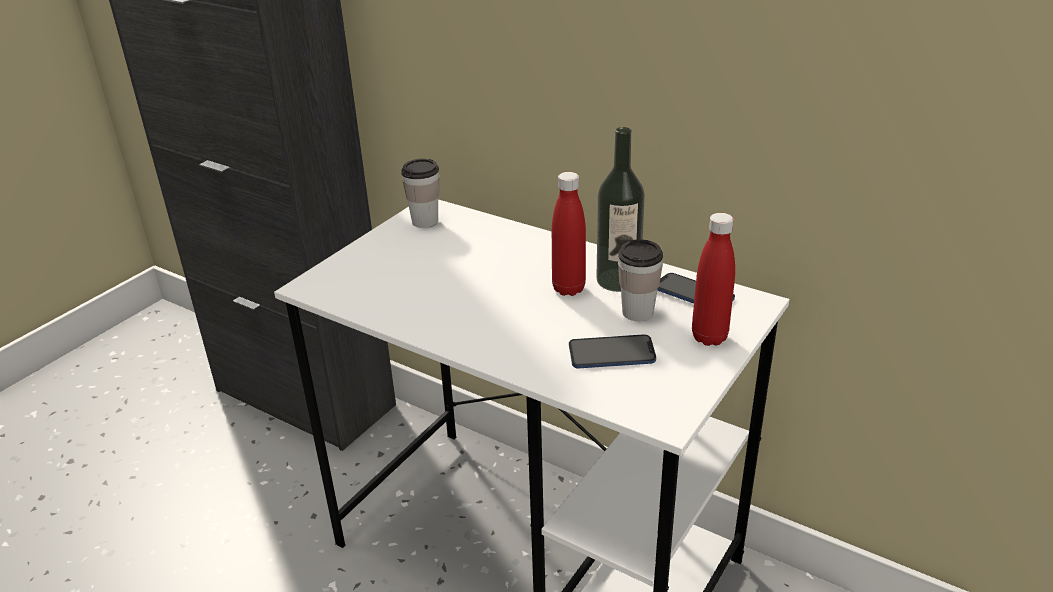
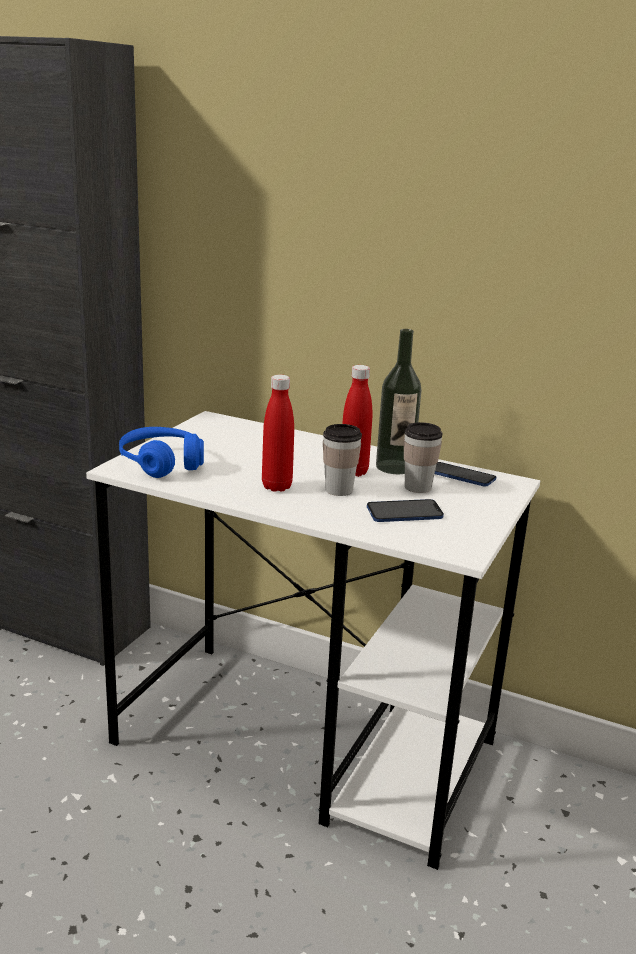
camera: 10 degrees left, 10 degrees down
(357, 277) = (162, 463): none -> blue headphones
(425, 221) = (211, 427): cup -> cup (339, 490)
(709, 337) = (483, 503): red bottle -> red bottle (276, 486)

